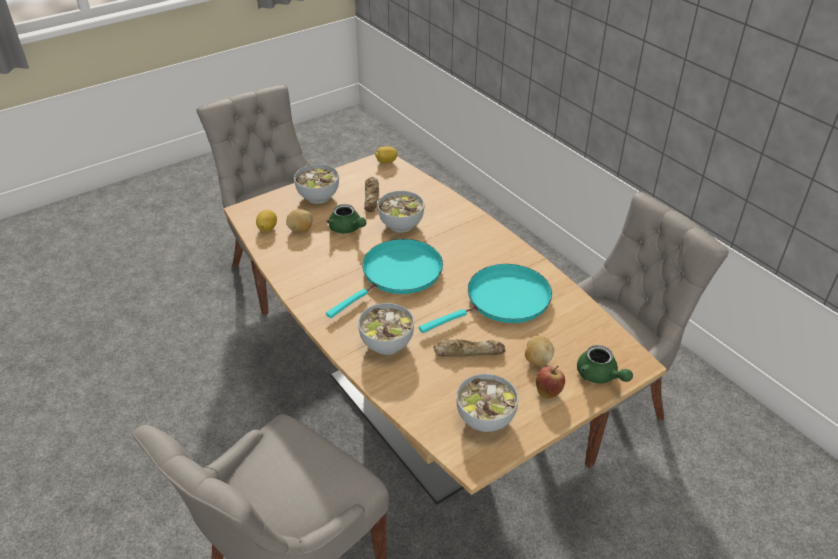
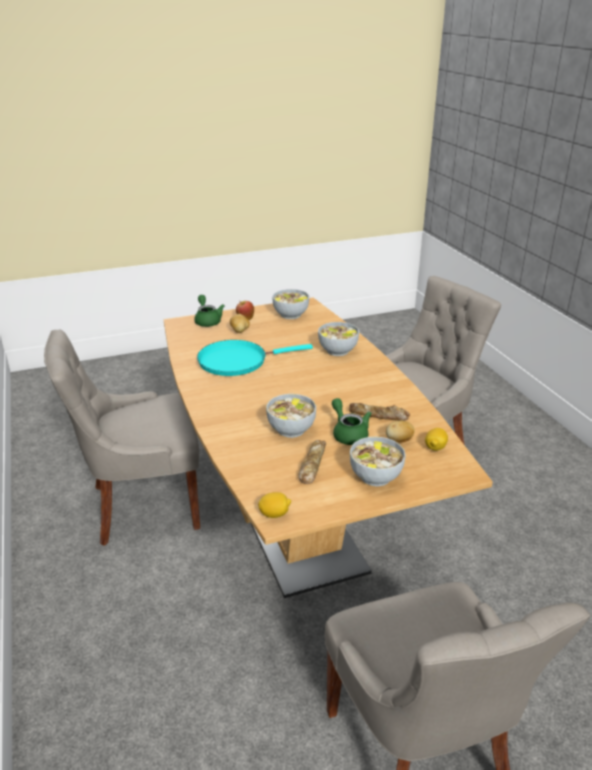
camera: 165 degrees left, 10 degrees down
(398, 274) = (312, 389): turquoise frying pan -> none
(468, 351) = (282, 340): bread -> bread (378, 416)

